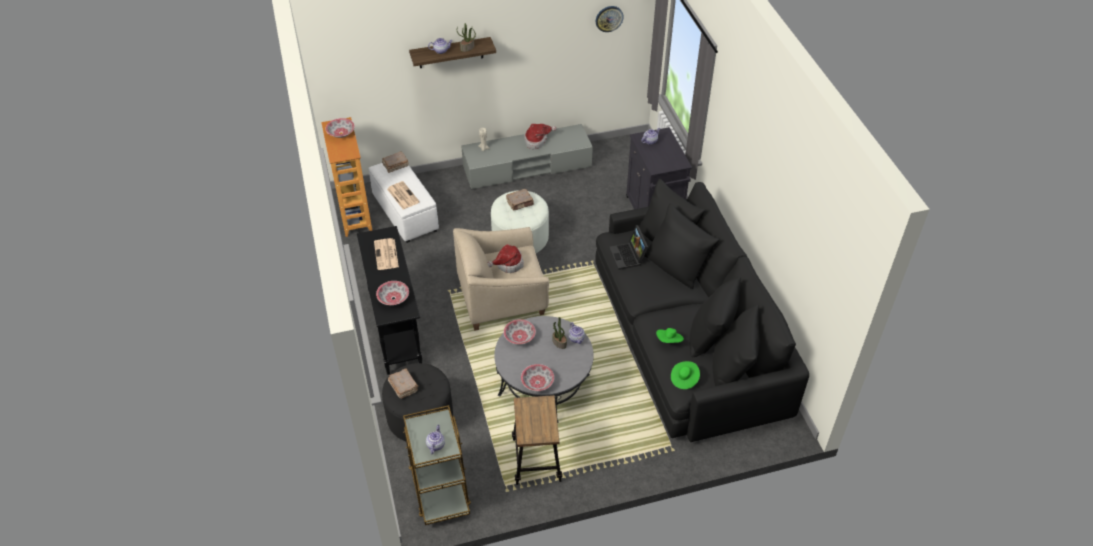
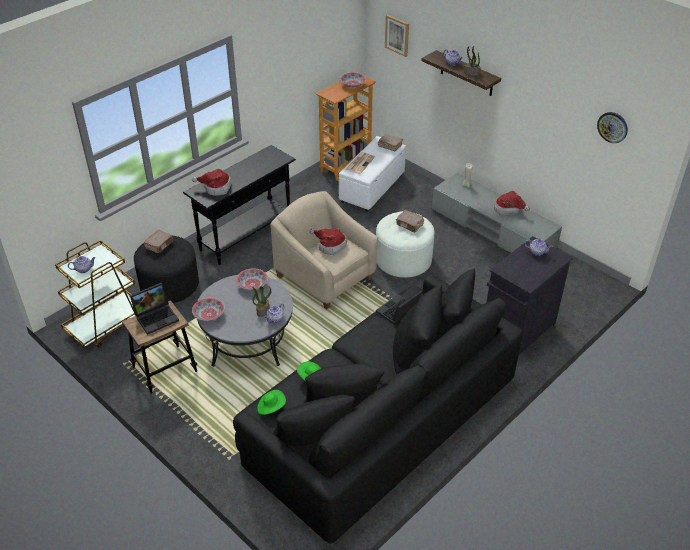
camera: 60 degrees right, 5 degrees down
(355, 60) = (397, 35): none -> picture
(386, 255) = (259, 166): newspaper -> none
(393, 298) = (216, 188): bowl -> hat
(530, 415) = (157, 317): none -> laptop

